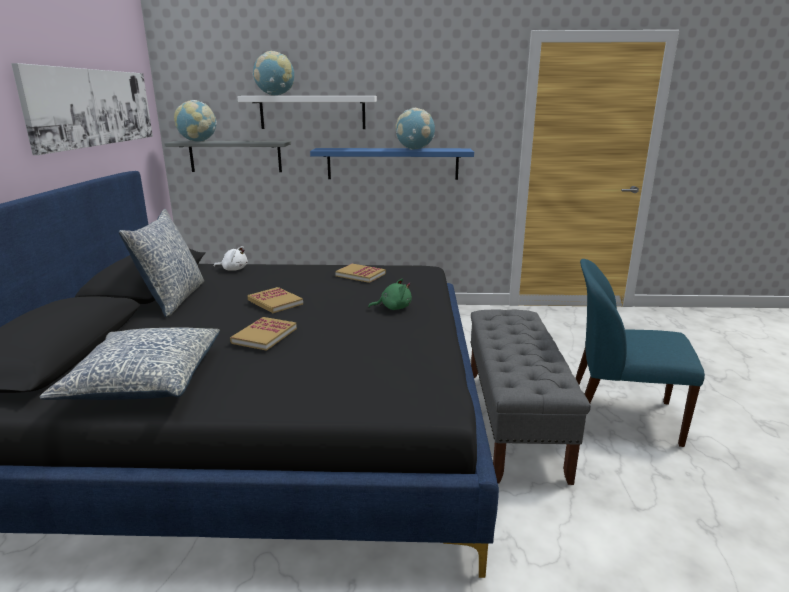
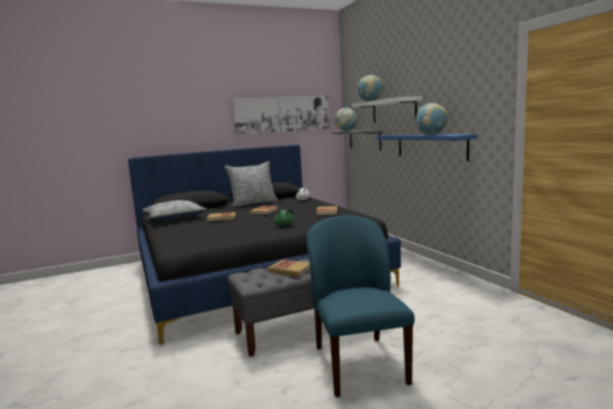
camera: 65 degrees right, 10 degrees down
(527, 354) = (290, 269): none -> book

